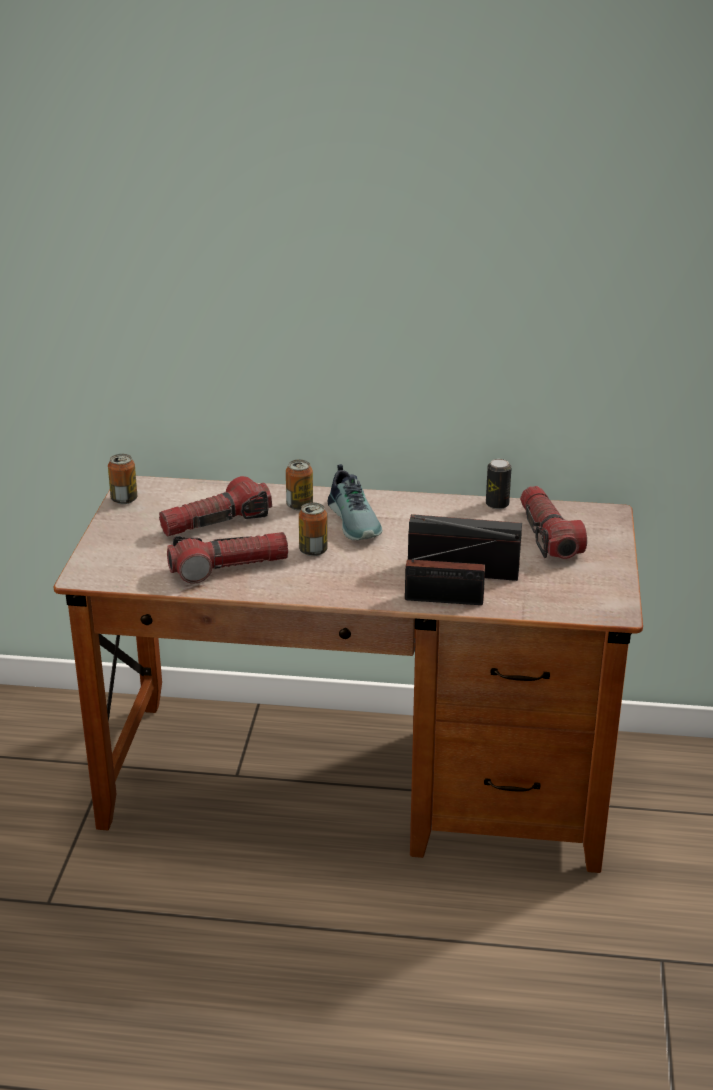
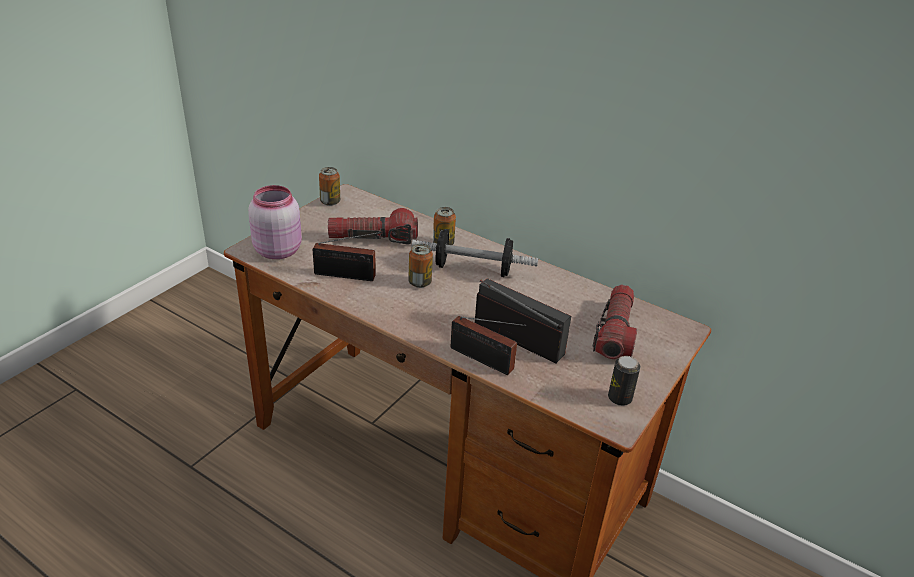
camera: 25 degrees right, 5 degrees up
(119, 567) = (278, 250): none -> pink jar
(228, 568) = (348, 276): flashlight -> radio
(356, 521) = (473, 269): shoe -> dumbbell
(497, 504) = (595, 290): can -> can (619, 398)

